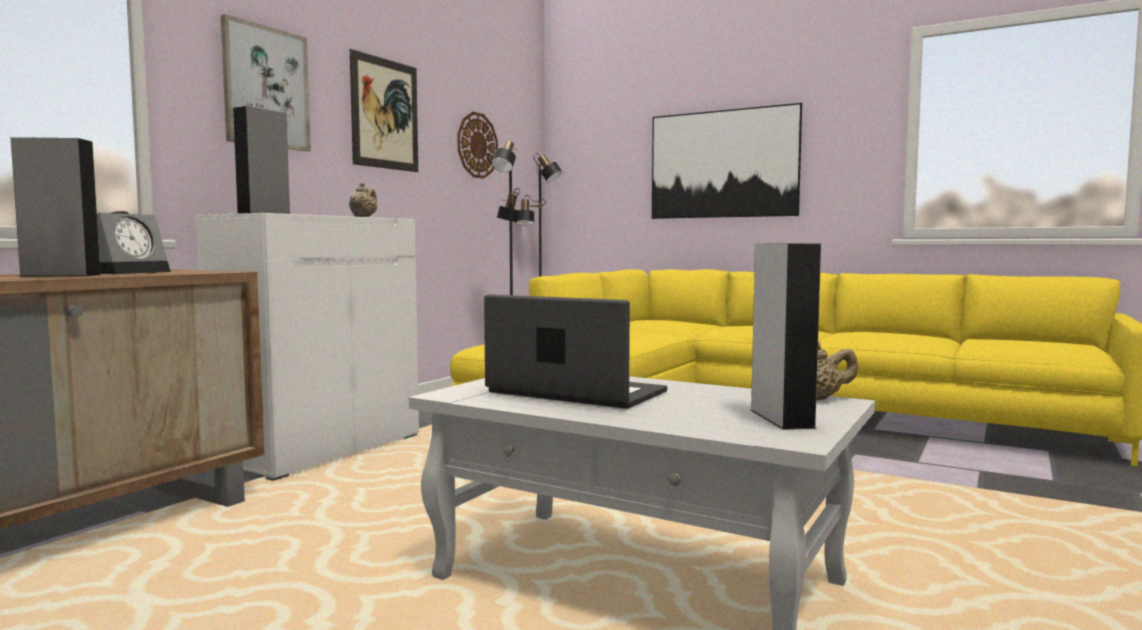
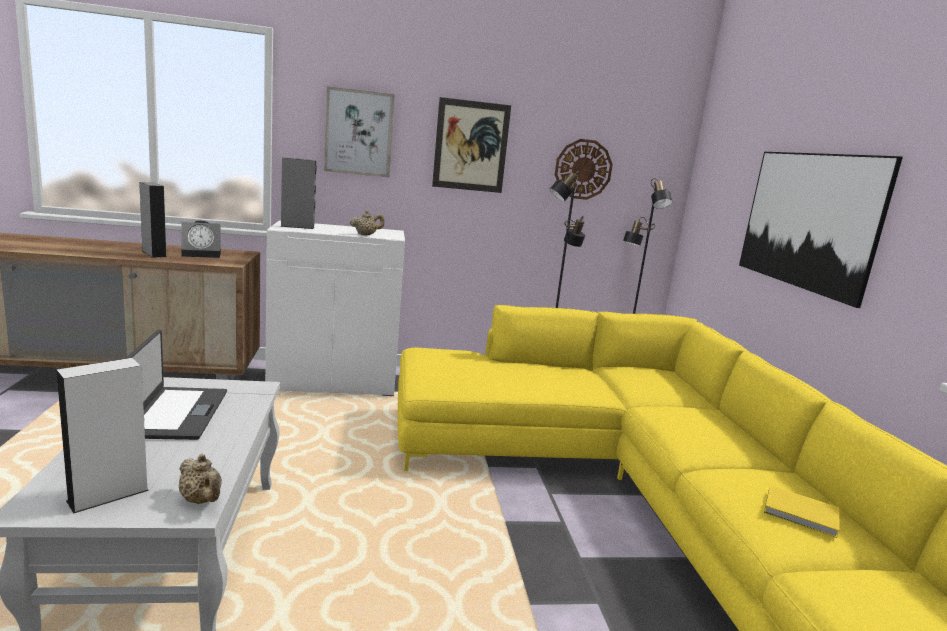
camera: 50 degrees right, 10 degrees up
(905, 334) = (802, 515): none -> yellow book

